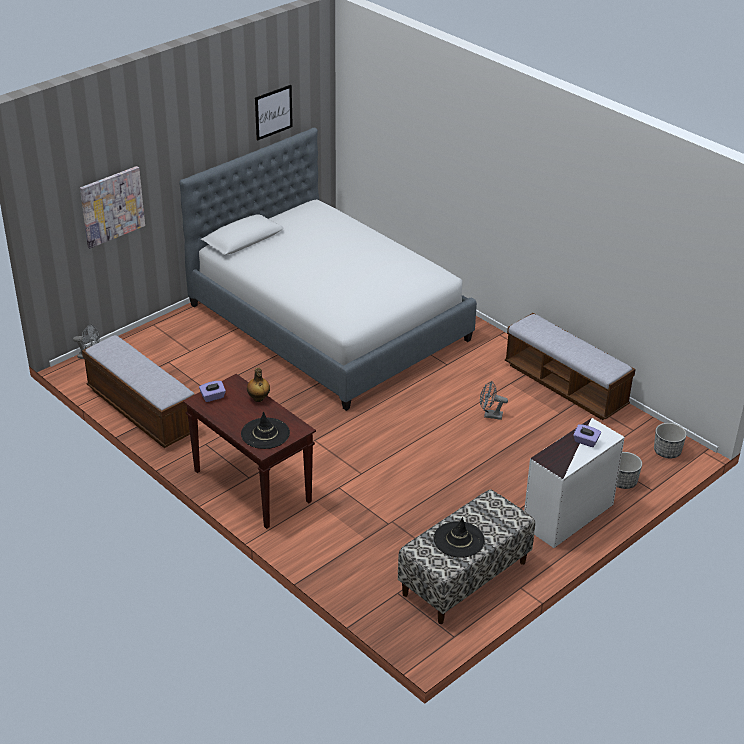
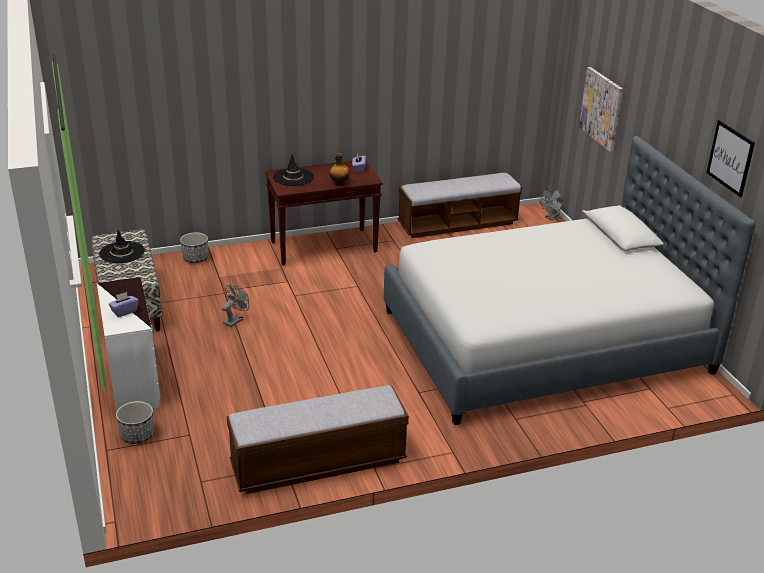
camera: 115 degrees right, 5 degrees down
(490, 415) = (312, 389): grey fan -> grey fan (235, 320)
(667, 452) = (144, 491): planter -> planter (195, 259)

